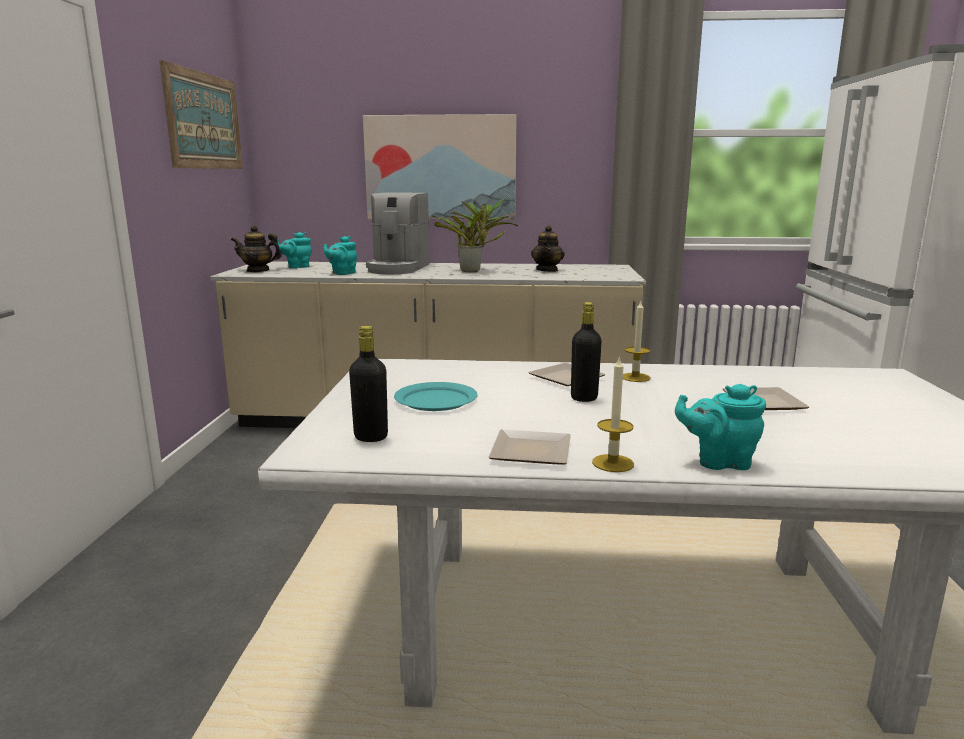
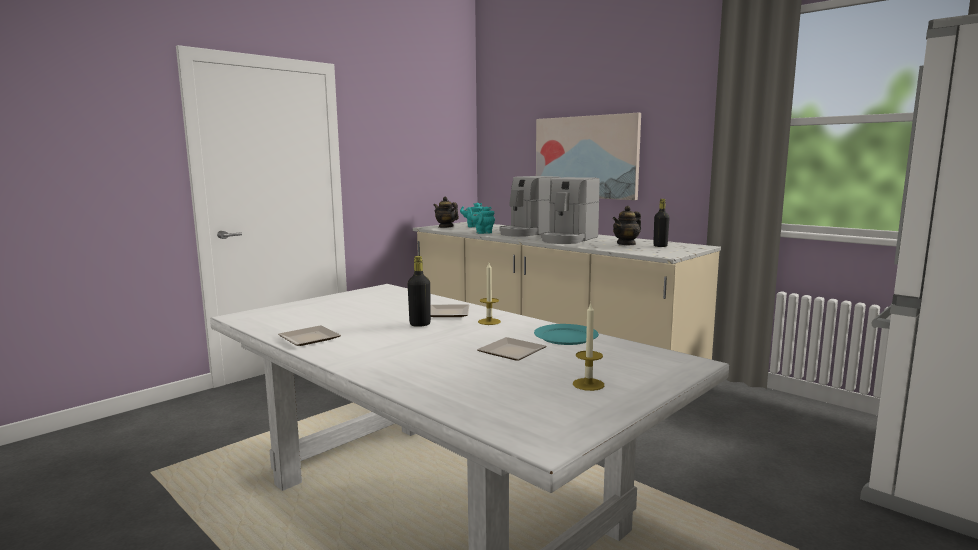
camera: 40 degrees right, 5 degrees down
(204, 121) = (426, 129): picture -> none
(371, 437) = (276, 316): black bottle -> black bottle (660, 246)
(435, 400) = (350, 308): turquoise plate -> turquoise plate (566, 337)
(473, 271) = (568, 239): potted plant -> coffee machine
(613, 463) = (323, 353): candle -> candle (588, 384)
(719, 462) = (369, 367): turquoise teapot -> none

